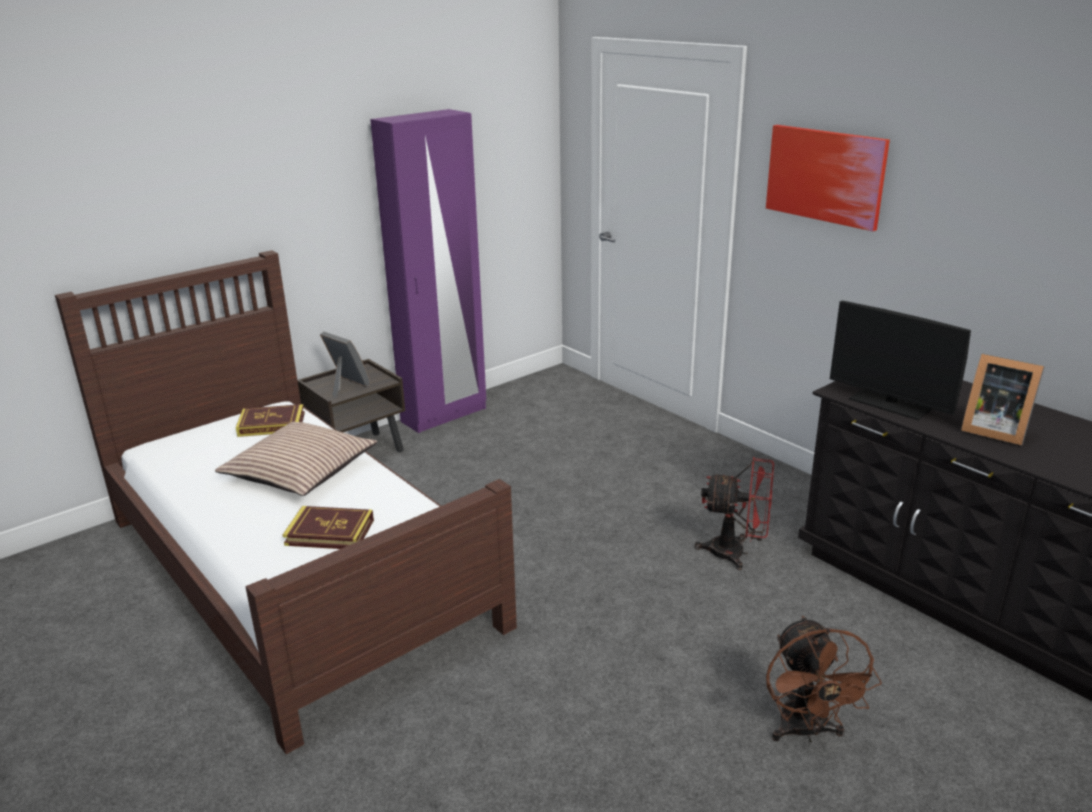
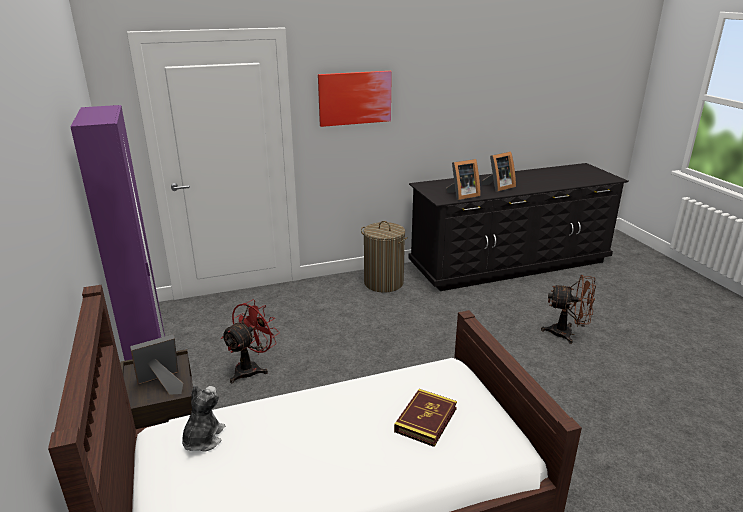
camera: 70 degrees left, 0 degrees up
(271, 424) = (203, 438): book -> plush toy
(300, 472) = (316, 427): pillow -> none
(736, 553) = (427, 310): red fan -> red fan (251, 368)
(779, 497) = (383, 283): none -> laundry basket
(890, 404) = (462, 195): monitor -> picture frame

